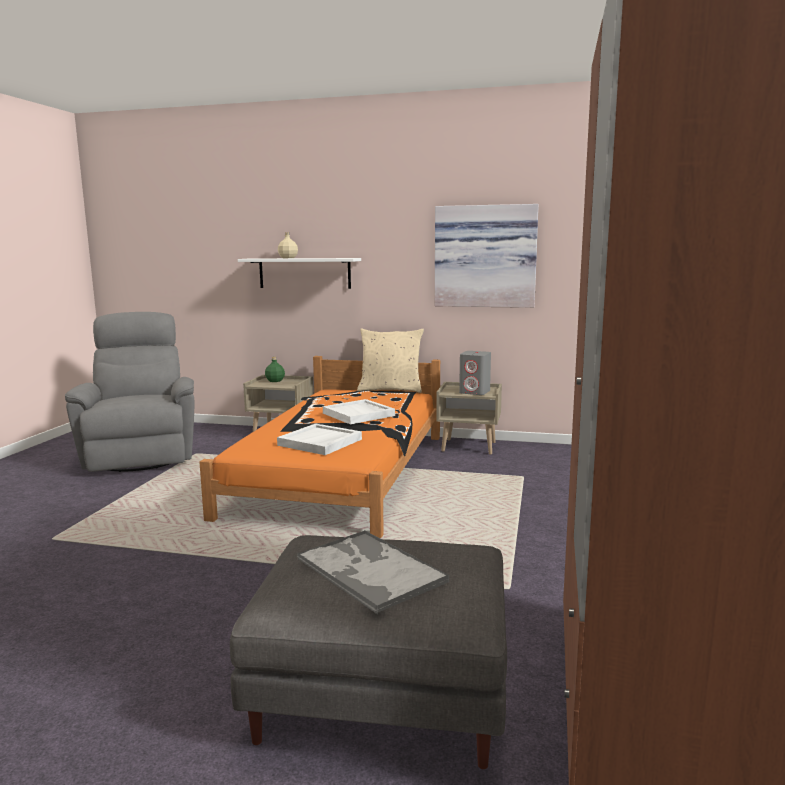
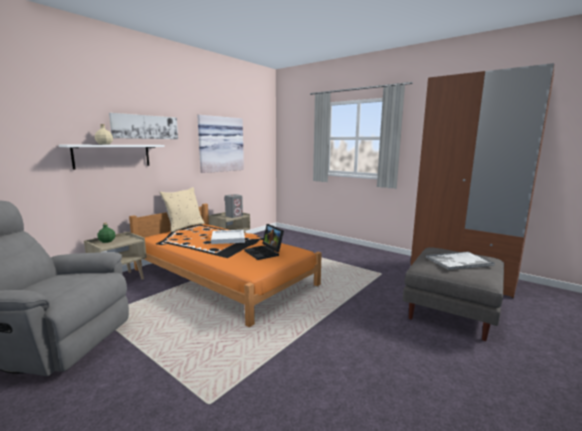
camera: 65 degrees left, 0 degrees up
(320, 442) = (265, 253): white tray -> laptop
(349, 232) = (145, 127): none -> picture

